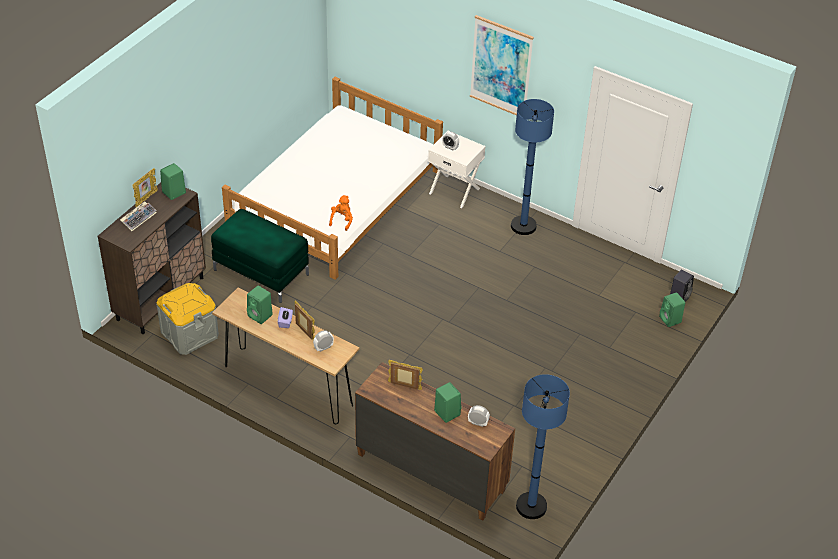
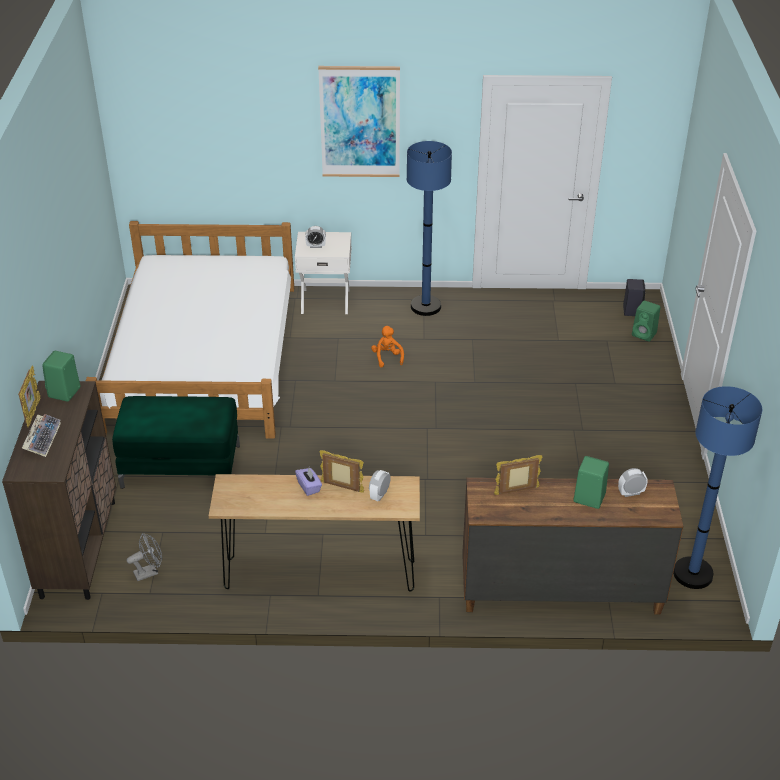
camera: 30 degrees left, 5 degrees down
(189, 334) = (149, 572): grey storage box -> grey fan
(260, 316) = (273, 493): green speaker -> none
(342, 220) = (252, 365): orange plush toy -> orange plush toy (387, 357)

